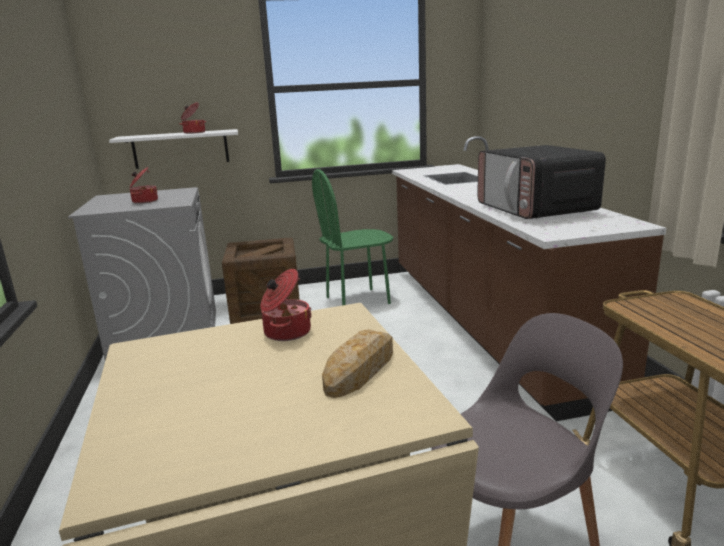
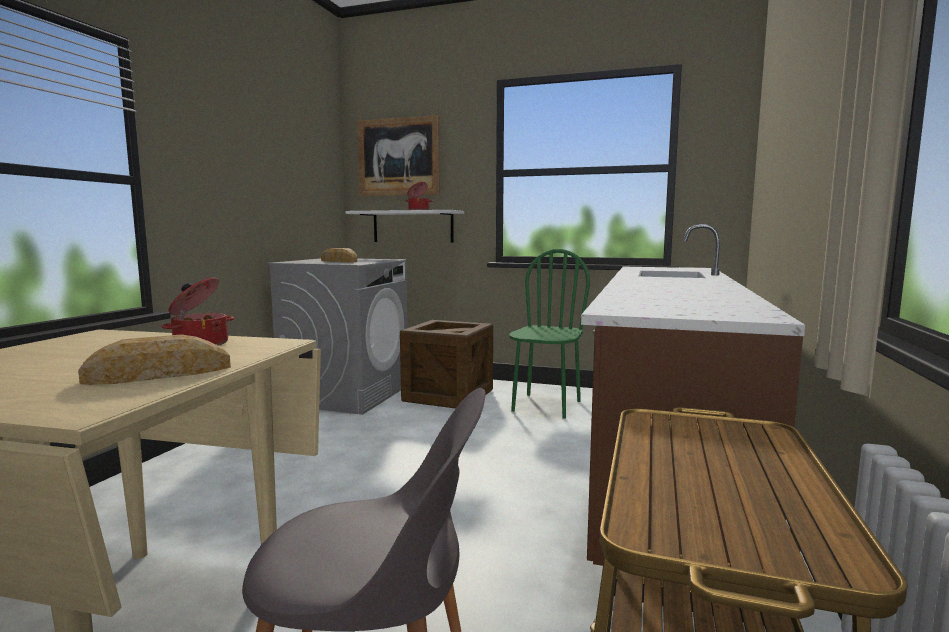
camera: 30 degrees right, 10 degrees down
(144, 201) = (339, 261): cooking pot -> bread
(152, 73) = (398, 157): none -> picture
(358, 300) = (546, 406): green chair -> green chair turned 105 degrees clockwise
(535, 209) = (672, 296): microwave -> none

